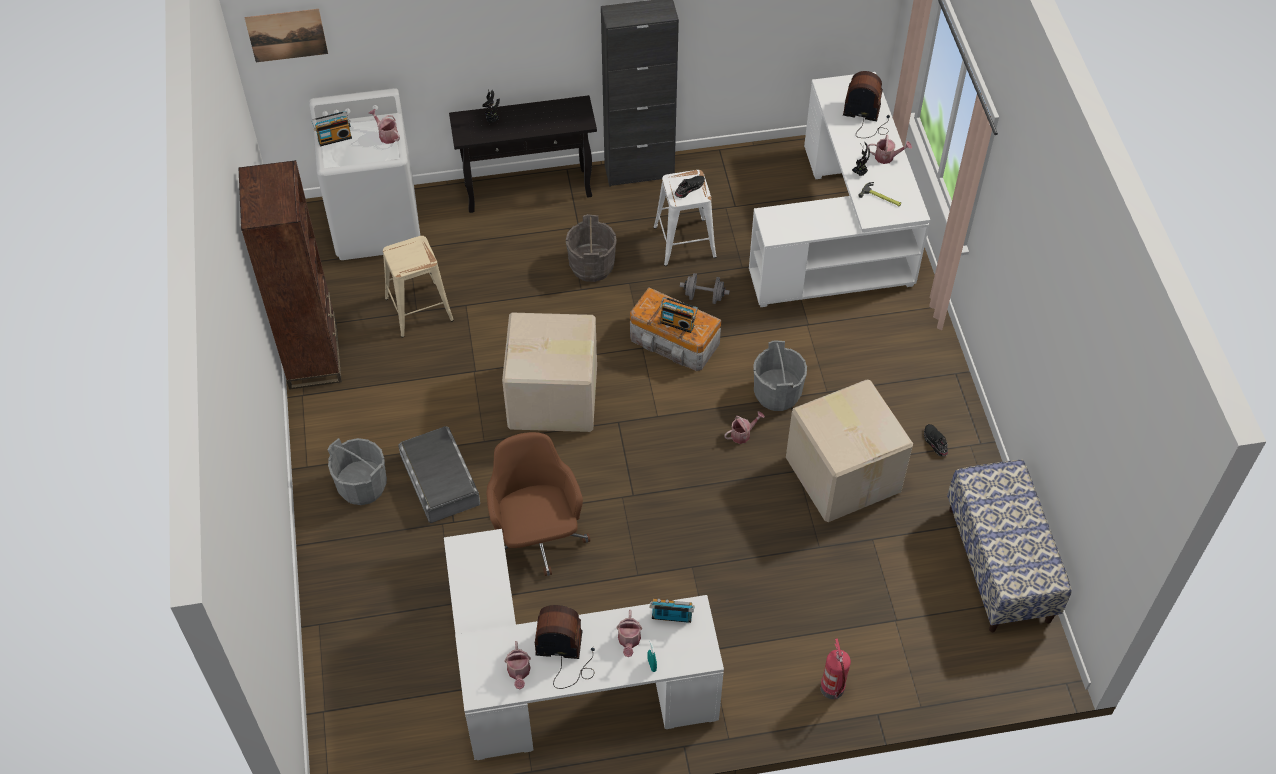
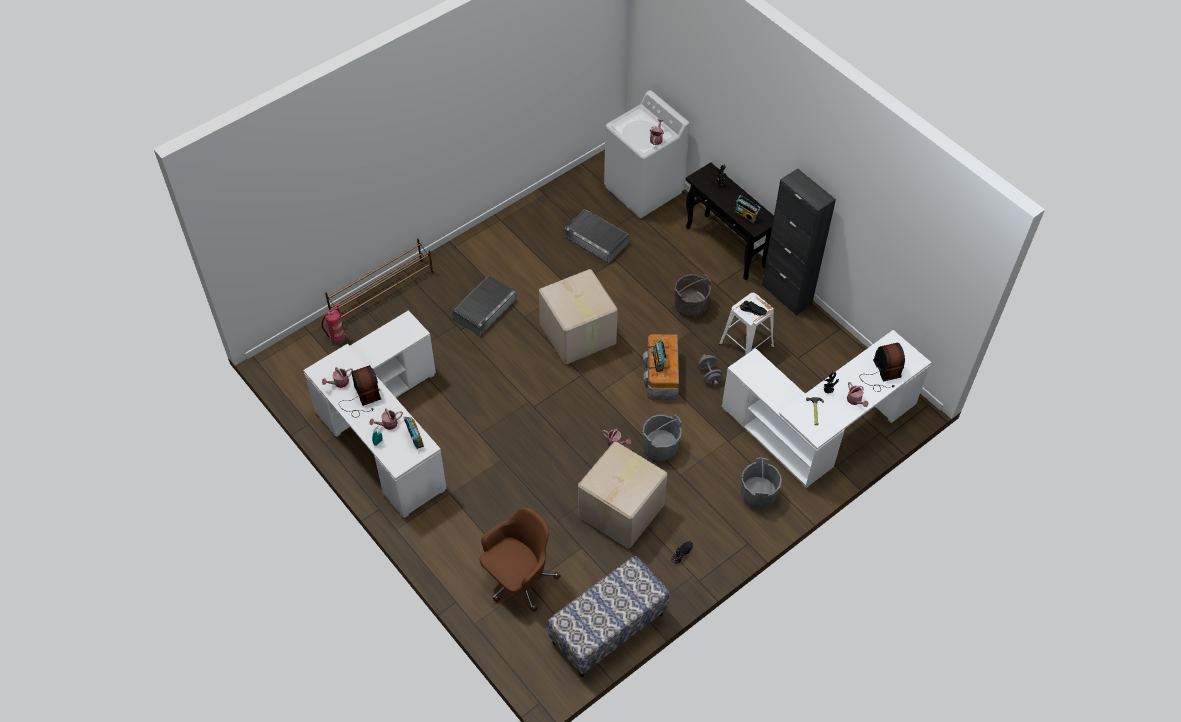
camera: 60 degrees right, 0 degrees up
(287, 35) = (652, 43): picture -> none
(313, 356) = (530, 210): brown bookcase -> none
(320, 587) = (382, 292): none -> brown shoe rack
(334, 138) = (636, 117): radio -> radio (746, 216)
(362, 485) = (458, 277): grey bucket -> grey bucket (758, 495)
(419, 308) = (596, 240): beige stool -> grey storage box
(537, 538) = (474, 374): brown office chair -> brown office chair (518, 579)
(833, 689) = (460, 570): fire extinguisher -> fire extinguisher (337, 339)

